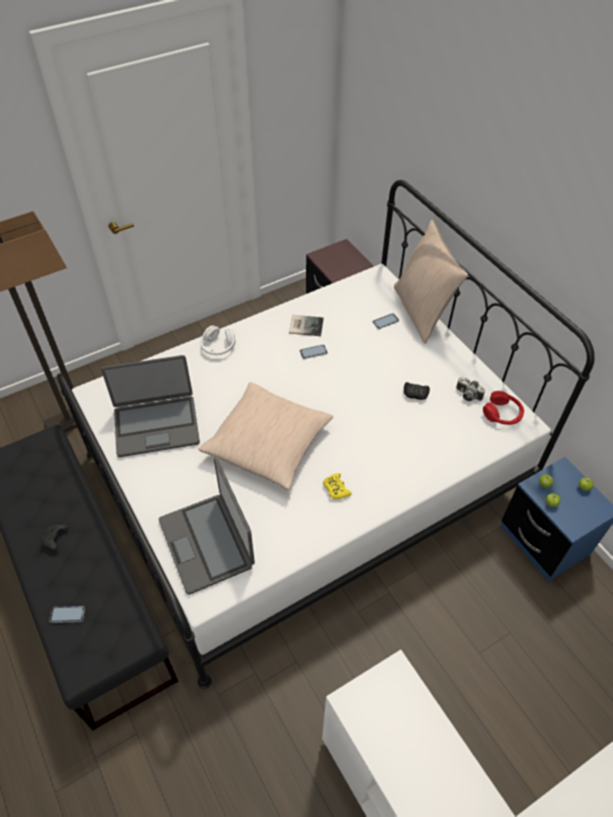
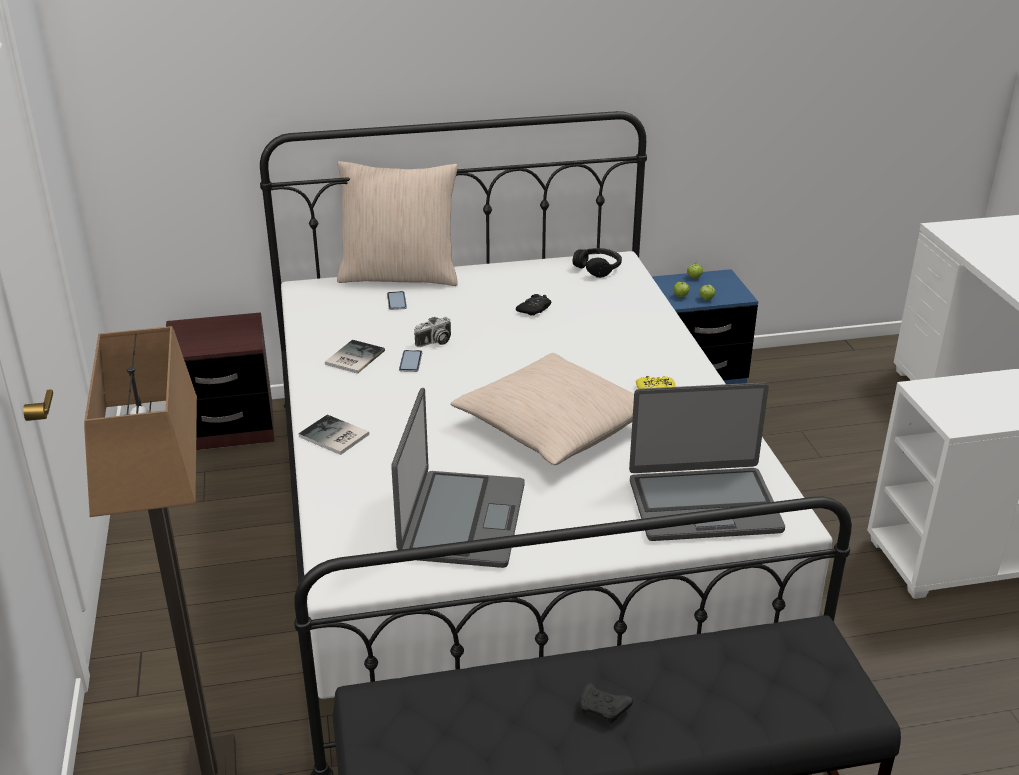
camera: 70 degrees left, 20 degrees down
(67, 614) = (755, 707): phone -> none
(218, 346) = (334, 437): white headphones -> book
(467, 395) = (557, 280): camera -> camera (435, 342)
(502, 414) = (598, 268): red headphones -> black headphones

